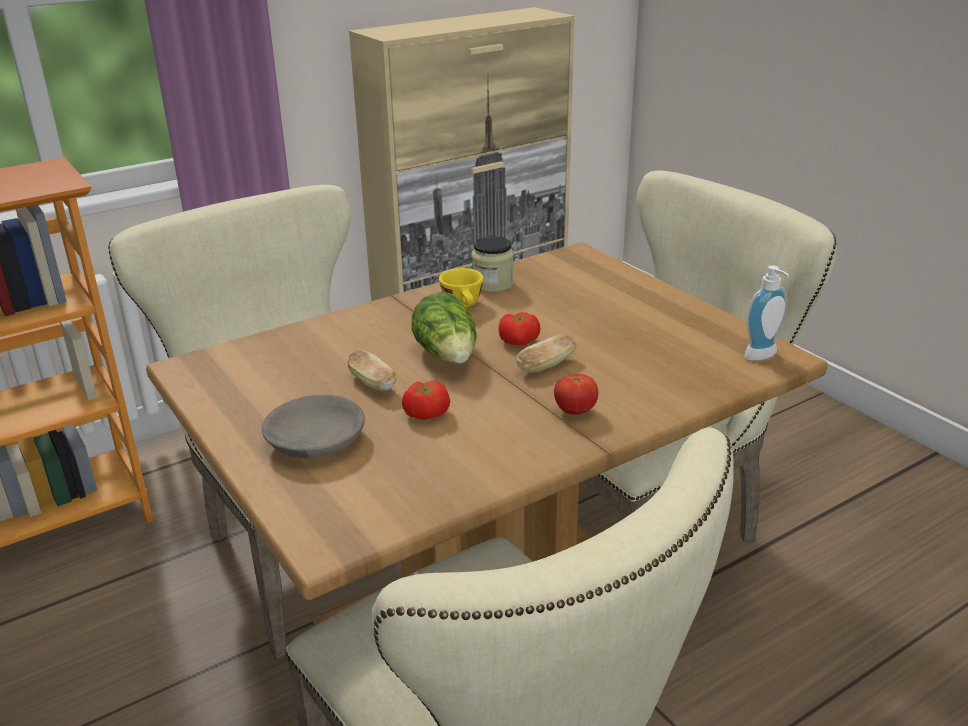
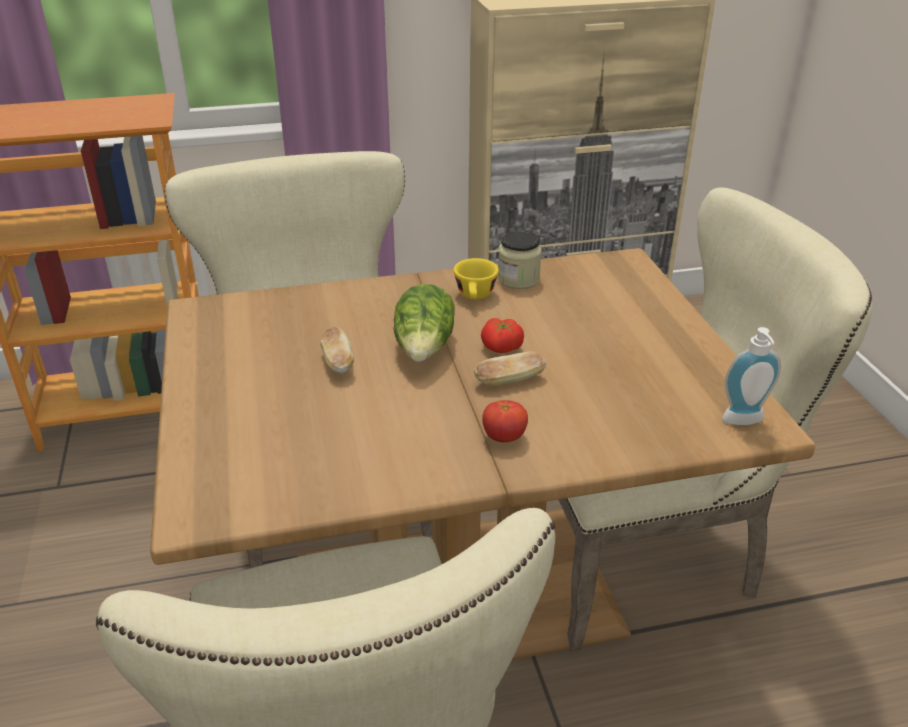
camera: 20 degrees right, 5 degrees up
(314, 441) = (250, 409): grey bowl -> none
(426, 413) = (364, 404): tomato -> none

